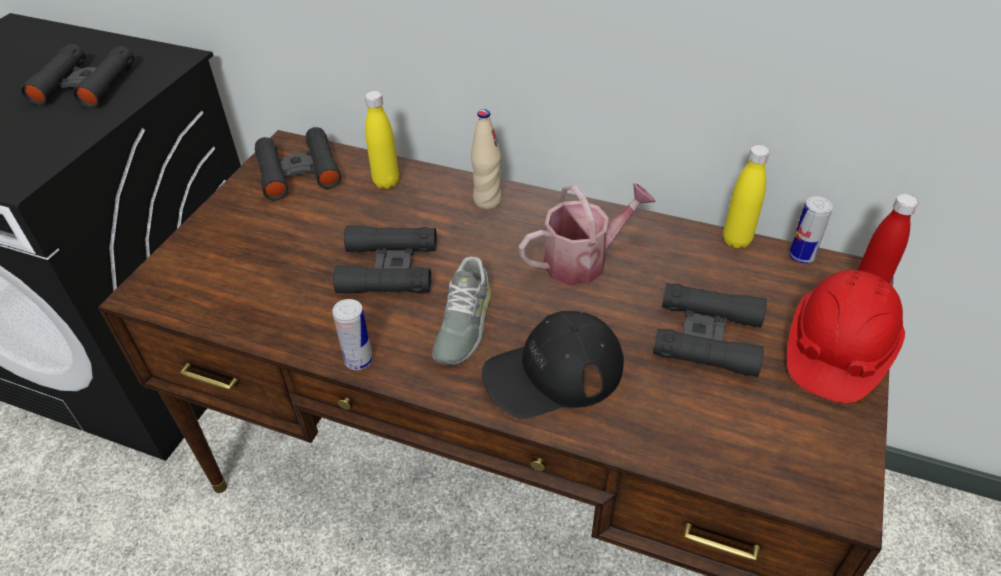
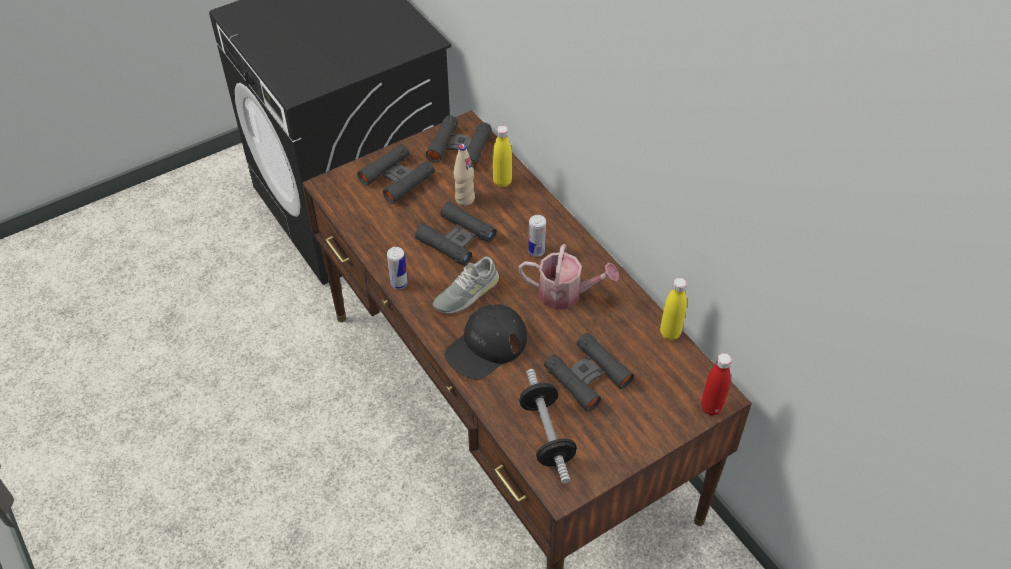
camera: 35 degrees right, 5 degrees up
(85, 85) = (366, 39): black binoculars -> black binoculars (397, 179)
(487, 201) = (548, 226): beige bottle -> beige bottle (464, 199)
(553, 373) = (486, 346): black cap -> black cap turned 60 degrees counterclockwise
(742, 438) = (546, 435): none -> dumbbell
(801, 256) = (698, 365): can -> can (536, 251)
(836, 352) = (649, 426): red hard hat -> none

